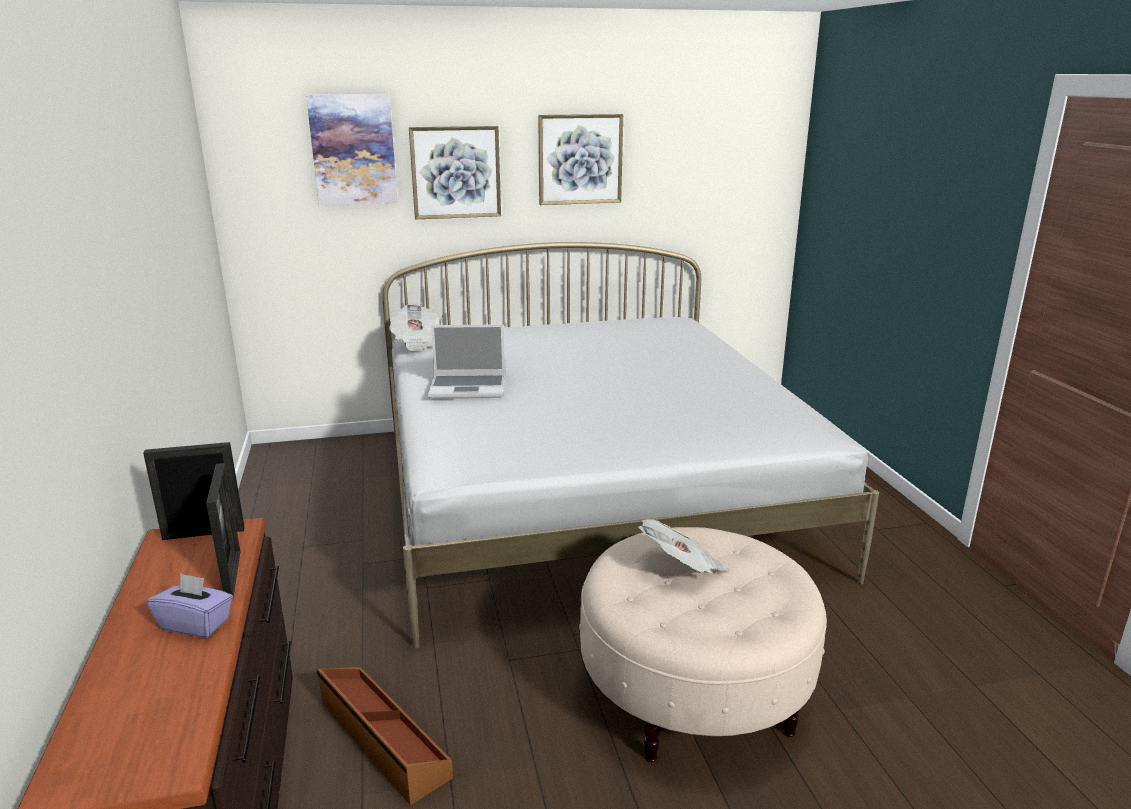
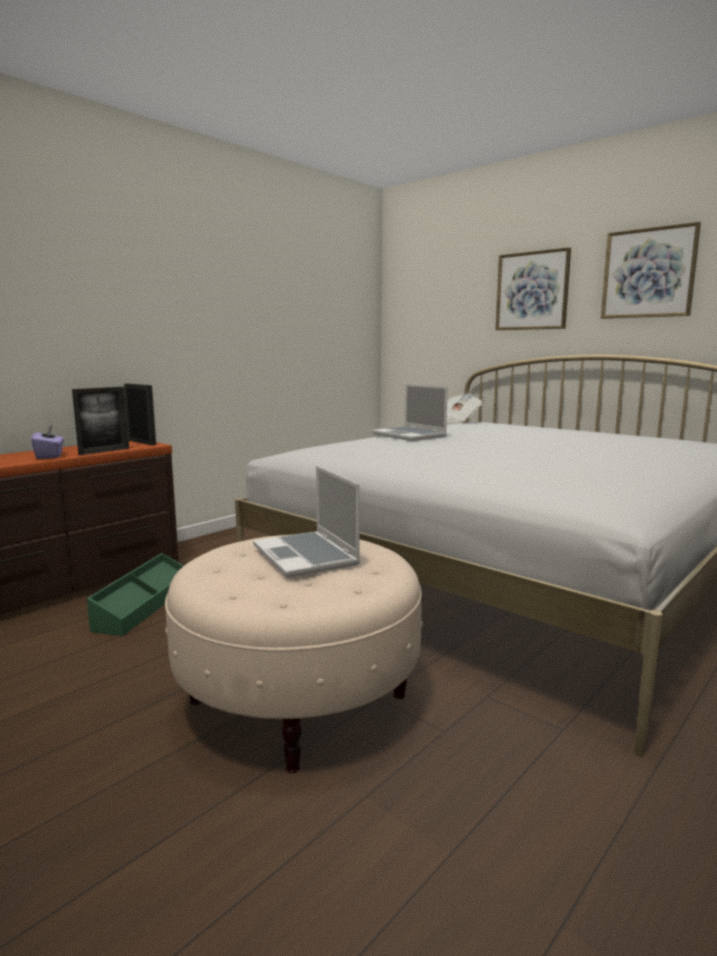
camera: 55 degrees right, 10 degrees down
(353, 150) = (462, 276): picture -> none
(381, 740) = (144, 605): brown storage box -> green storage box
(682, 568) = (307, 556): newspaper -> laptop

